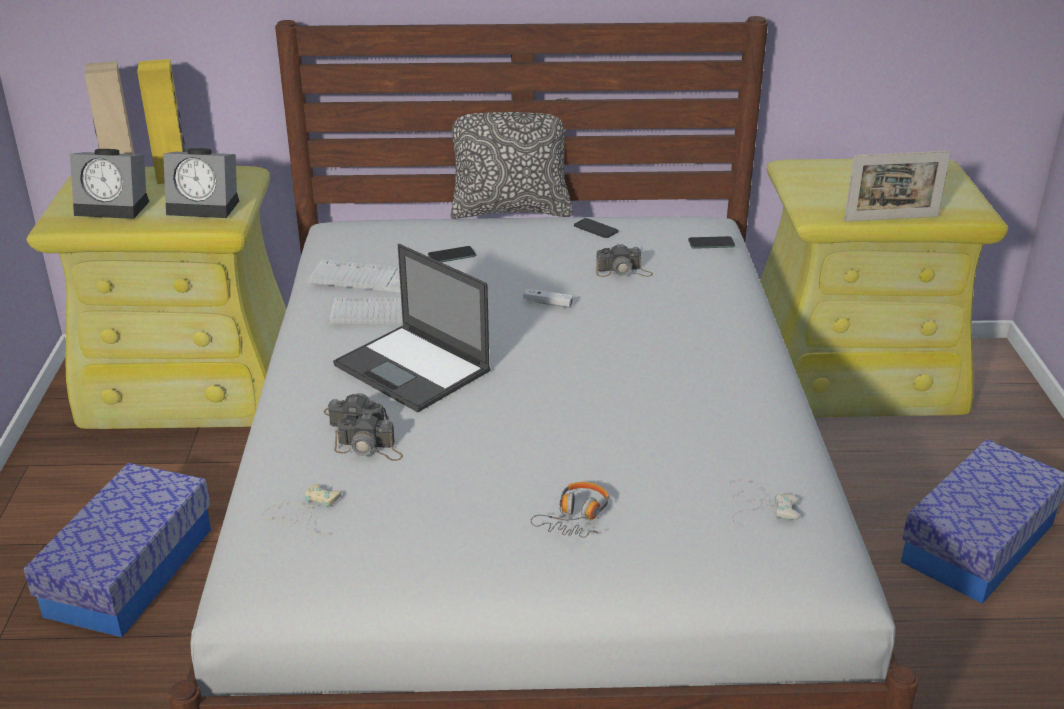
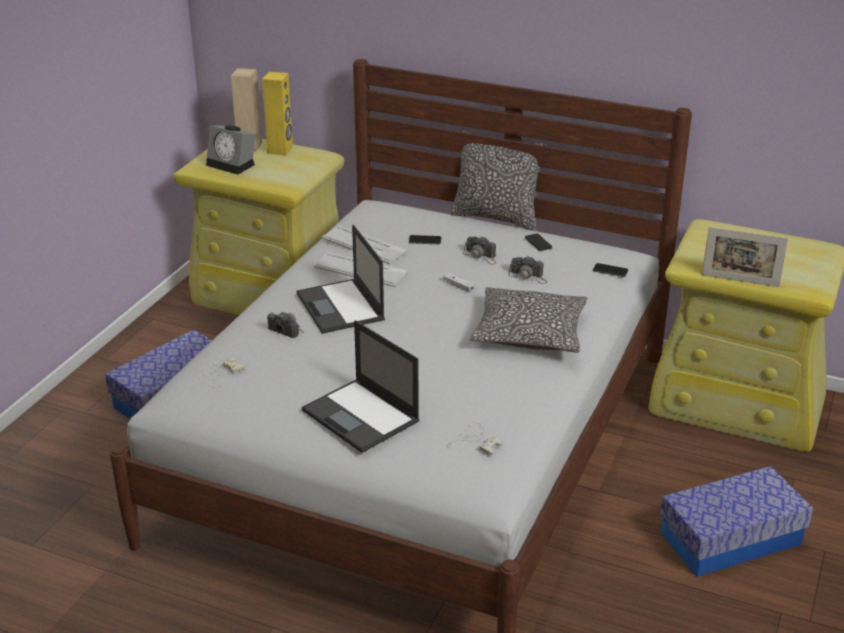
camera: 25 degrees right, 0 degrees up
(206, 206) = (285, 175): alarm clock -> none
(369, 449) = (279, 347): camera -> camera (480, 256)
(575, 517) = (361, 416): headphones -> laptop
(690, 342) = (529, 333): none -> pillow

